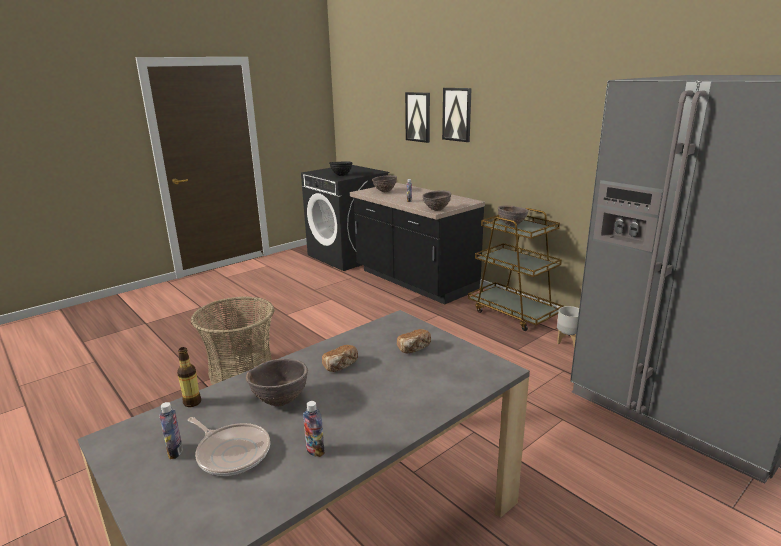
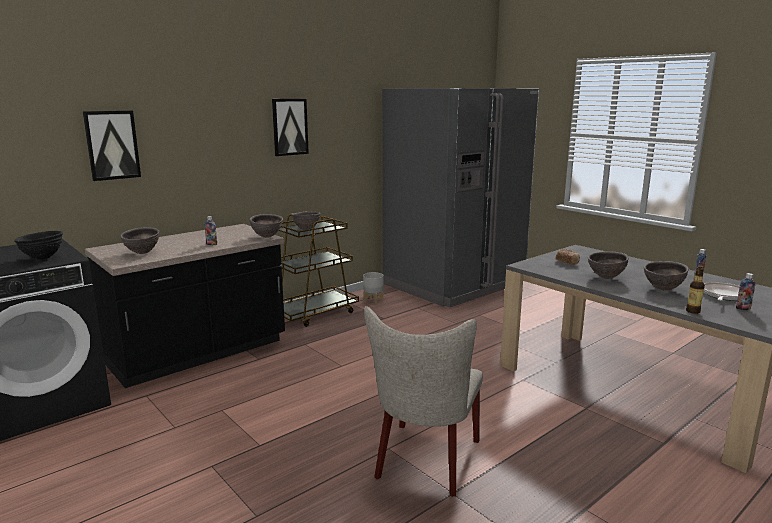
camera: 90 degrees left, 5 degrees down
(241, 371) = (425, 462): basket -> beige chair
(341, 366) = (606, 277): bread -> brown bowl
(457, 114) = (184, 134): picture -> picture (289, 127)

